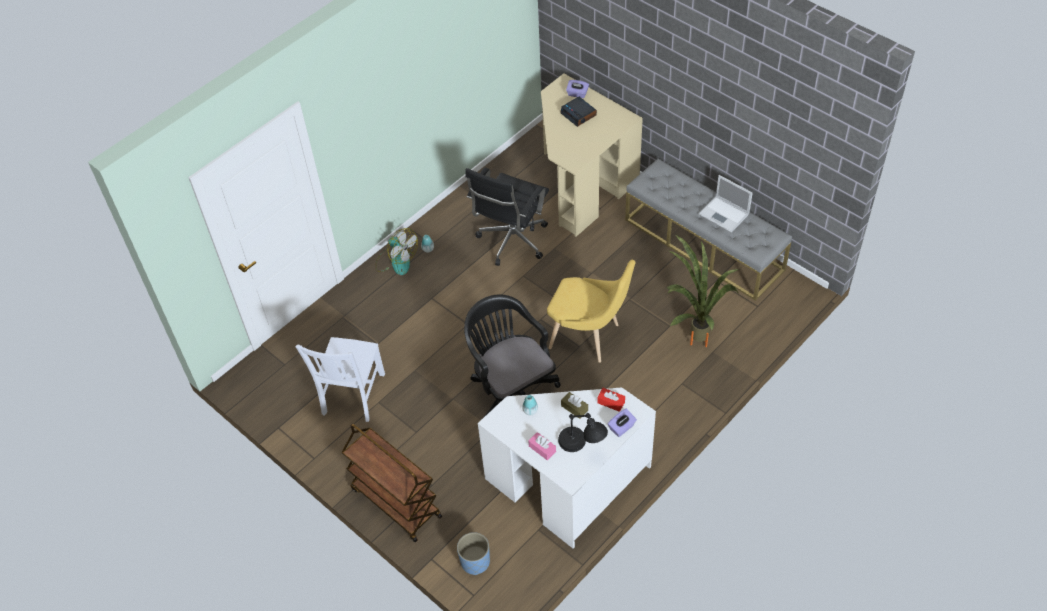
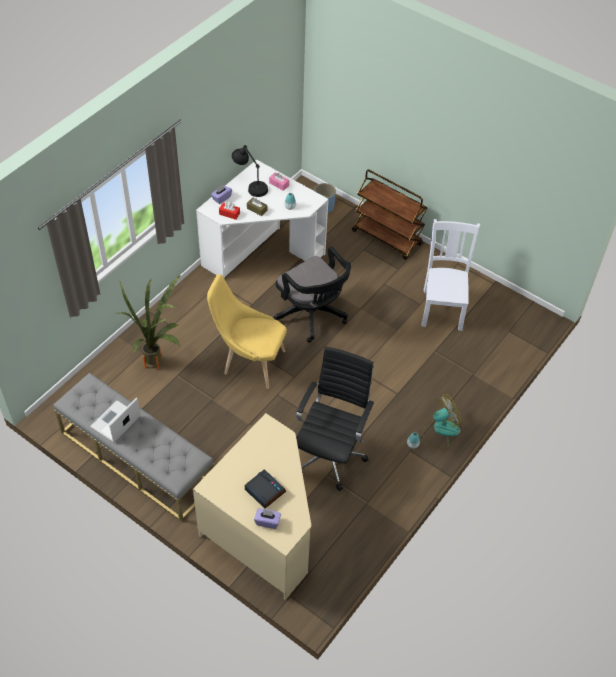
camera: 170 degrees right, 0 degrees up
(396, 261) = (440, 430): fan -> fan turned 120 degrees clockwise
(724, 214) = (115, 422): laptop -> laptop turned 90 degrees counterclockwise

